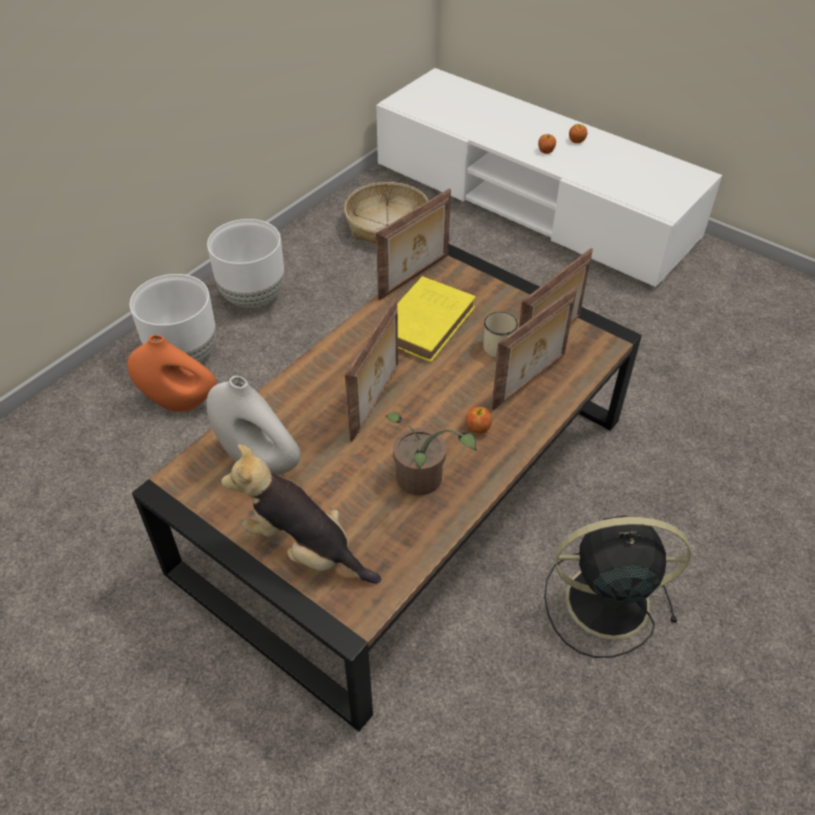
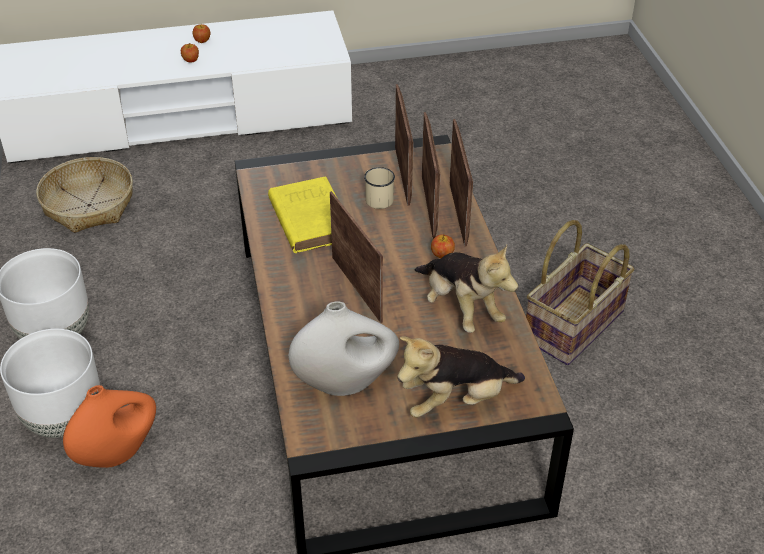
camera: 50 degrees left, 5 degrees down
(415, 277) = (254, 196): picture frame -> picture frame (459, 213)
(422, 482) = (460, 308): potted plant -> plush toy
(603, 601) = (575, 326): black fan -> basket

